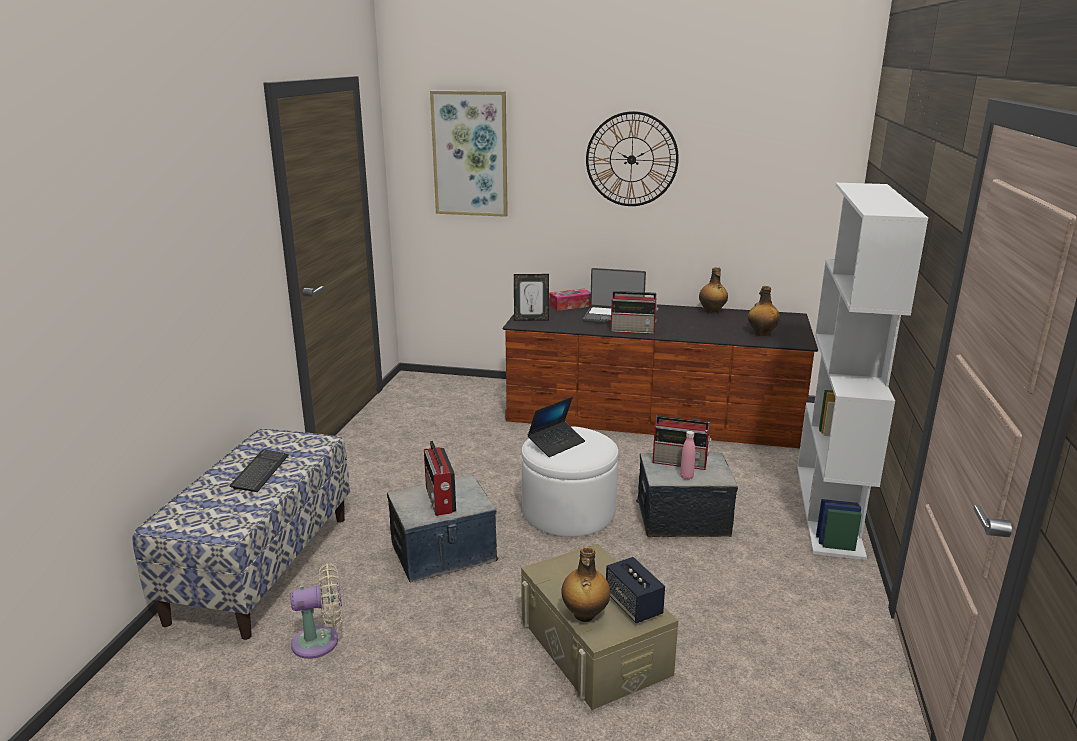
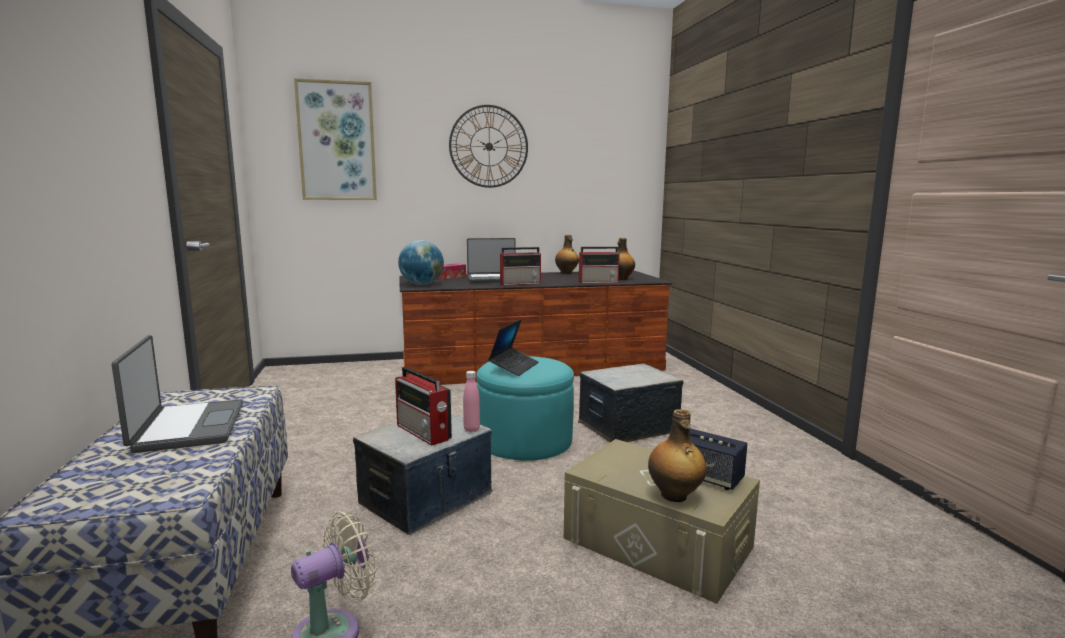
camera: 25 degrees left, 10 degrees down
(260, 472) = (187, 427): keyboard -> laptop
(531, 319) = (422, 284): picture frame -> globe
(568, 511) = (525, 440): white ottoman -> turquoise ottoman
(681, 462) = (621, 372): radio -> radio (599, 282)
(686, 477) = (637, 380): pink bottle -> pink bottle (471, 429)
(829, 509) = (727, 402): white bookcase -> none

